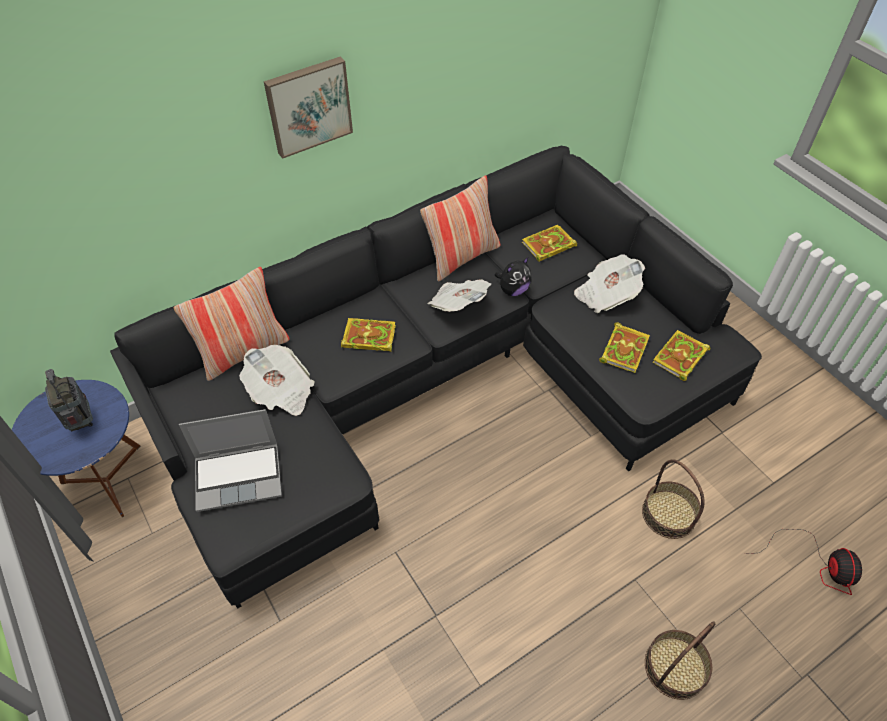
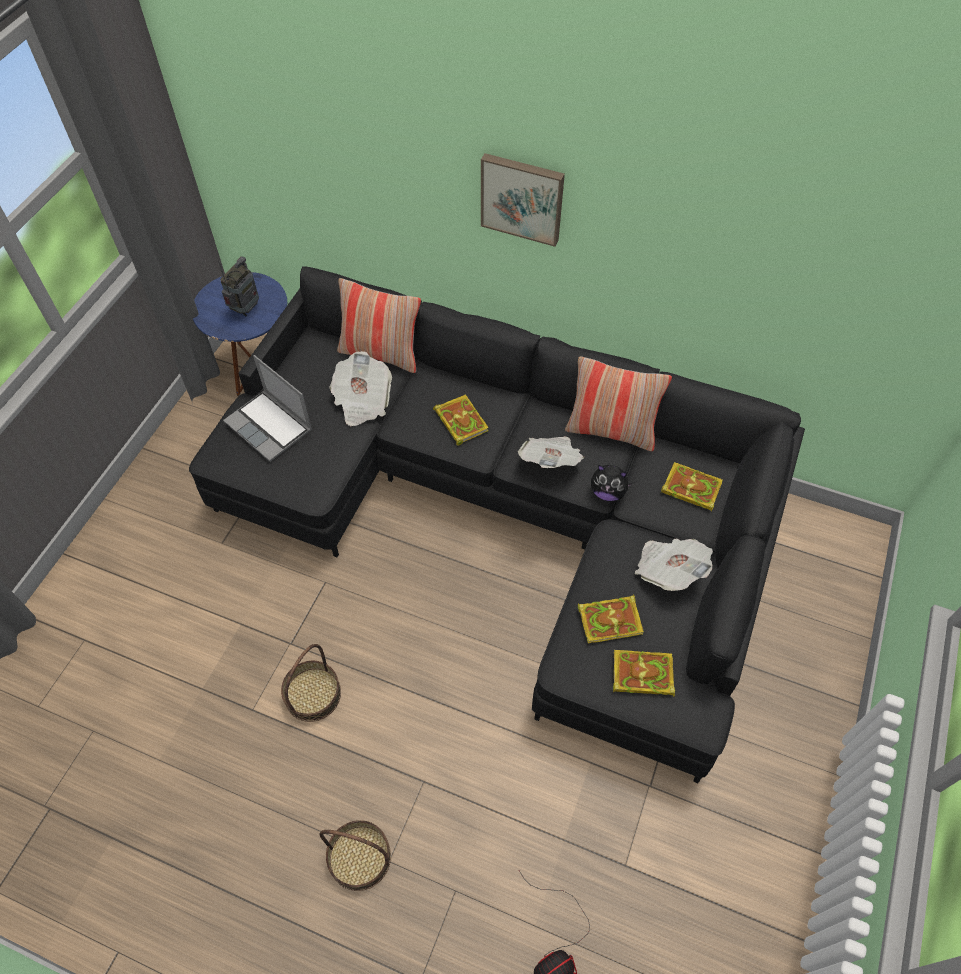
camera: 55 degrees right, 5 degrees up
(668, 514) = (513, 778): basket -> basket (312, 694)

